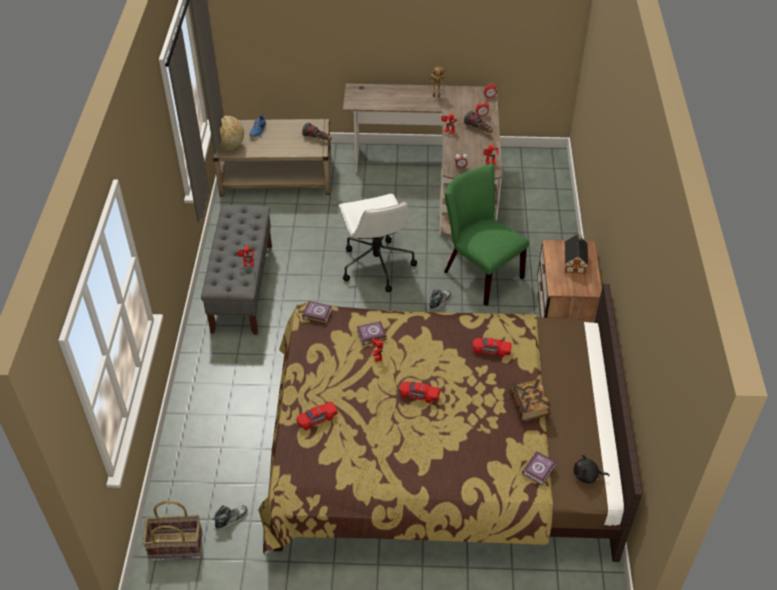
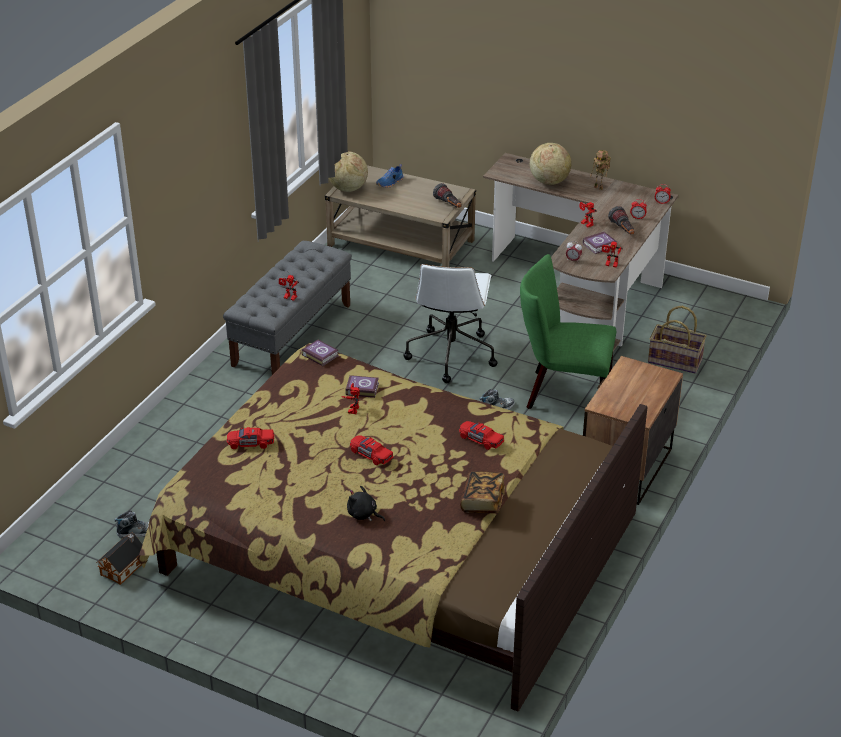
camera: 25 degrees right, 10 degrees down
(176, 544) = (71, 535): basket -> basket (675, 360)
(396, 101) = (549, 181): none -> globe
(479, 272) = (562, 393): green chair -> green chair turned 60 degrees counterclockwise
(539, 469) = (448, 559): book -> book (600, 245)
(575, 261) = (642, 386): toy house -> toy house (124, 567)
(587, 475) = (500, 584): black plush toy -> black plush toy (363, 514)

